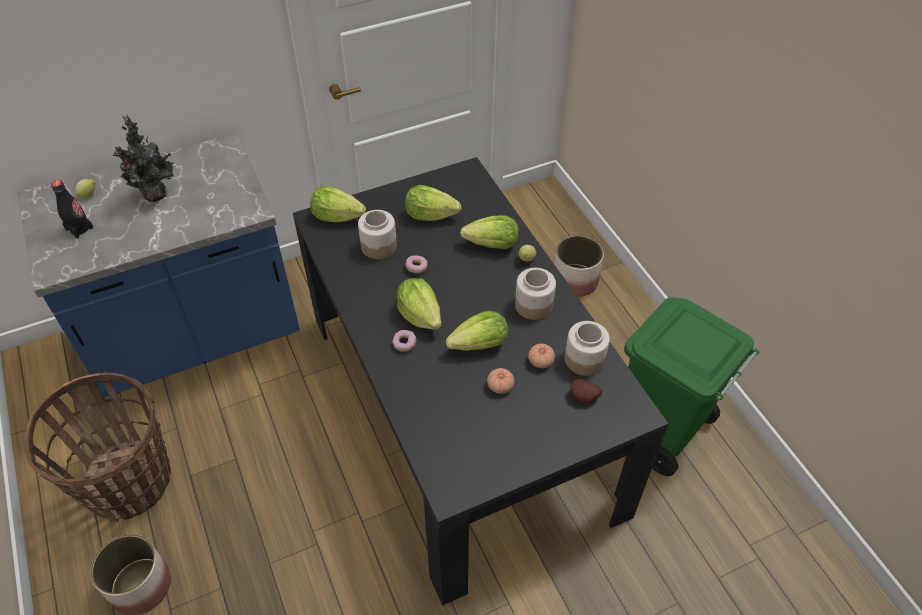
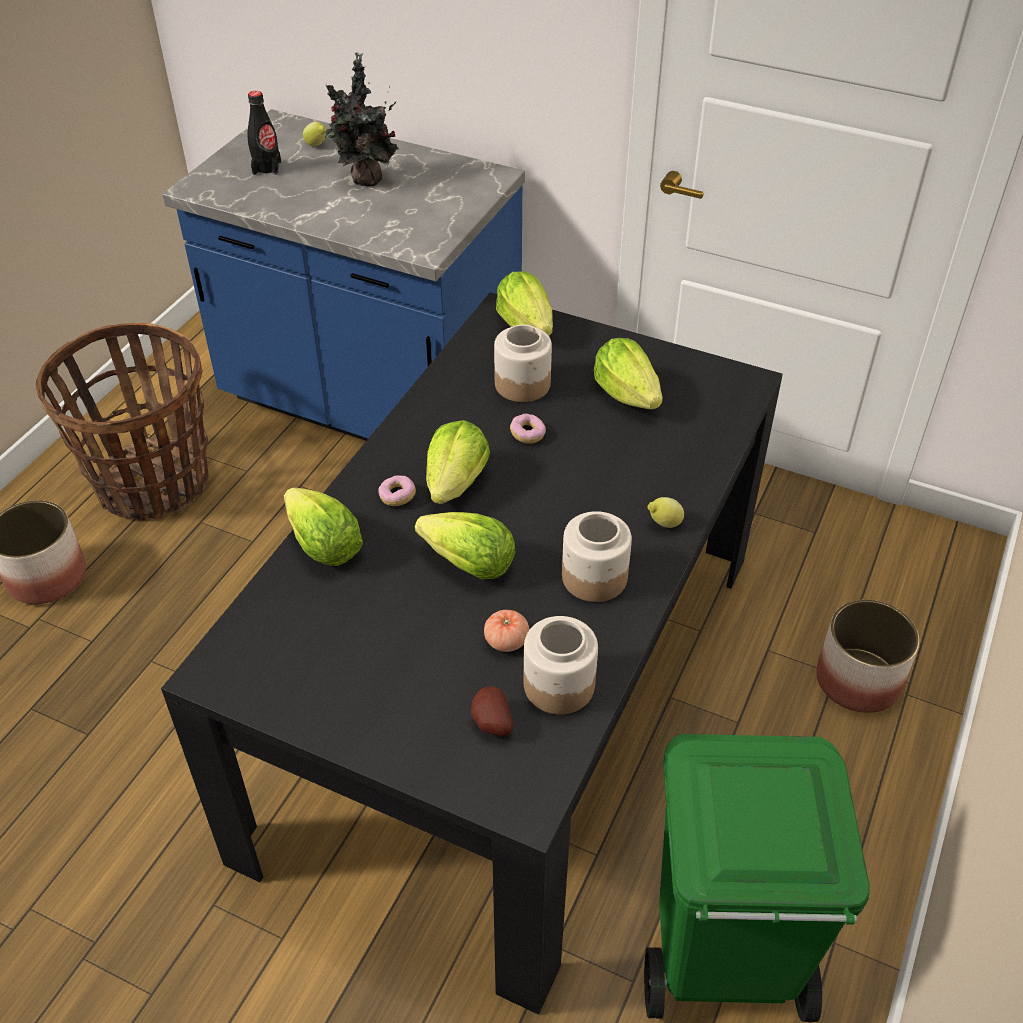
camera: 50 degrees right, 5 degrees down
(492, 245) = (649, 477): lettuce -> lettuce (324, 546)
(500, 386) = (422, 624): tomato -> none

